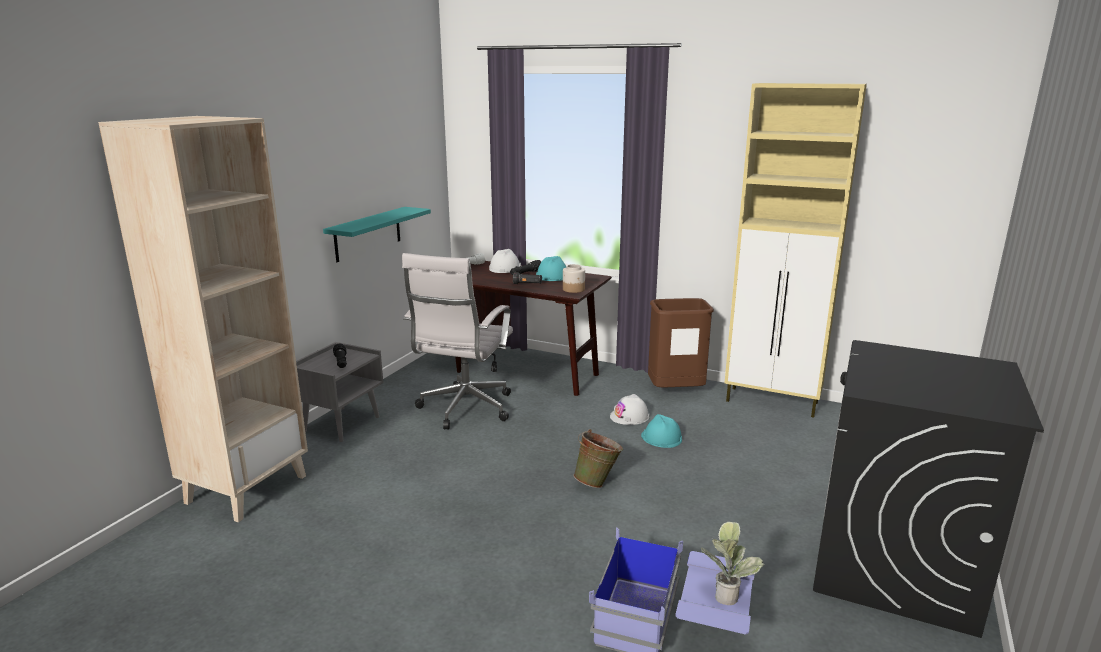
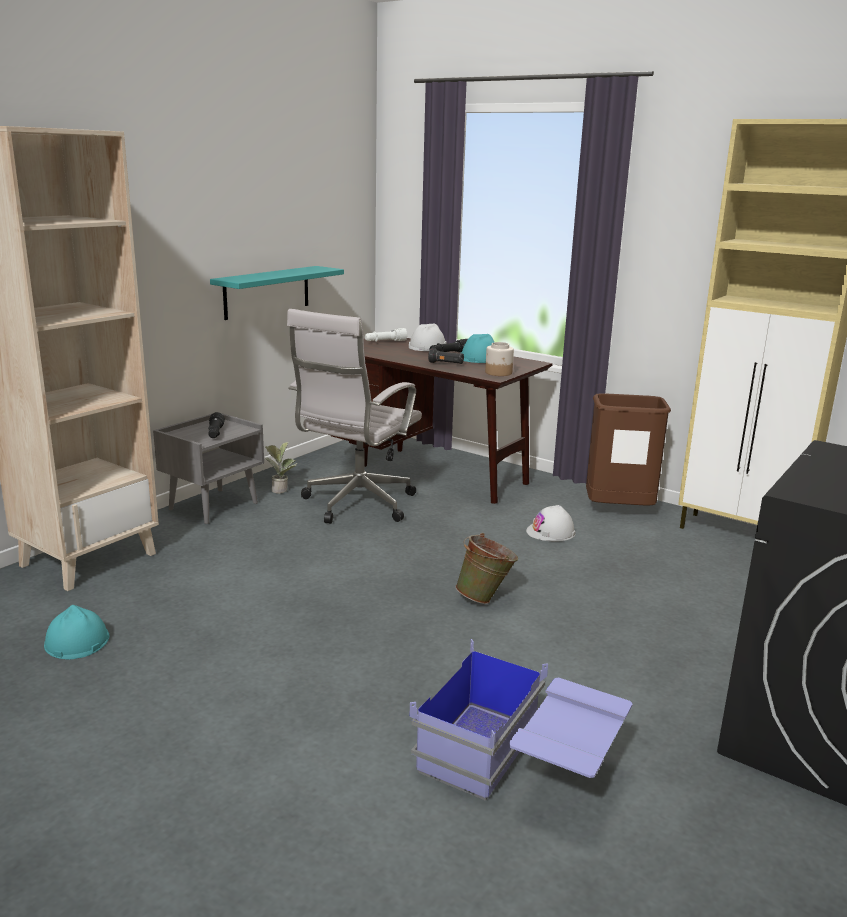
camera: 10 degrees right, 0 degrees up
(661, 437) = (582, 559): turquoise hard hat -> turquoise hard hat (76, 641)
(726, 593) = (584, 730): potted plant -> potted plant (282, 489)

